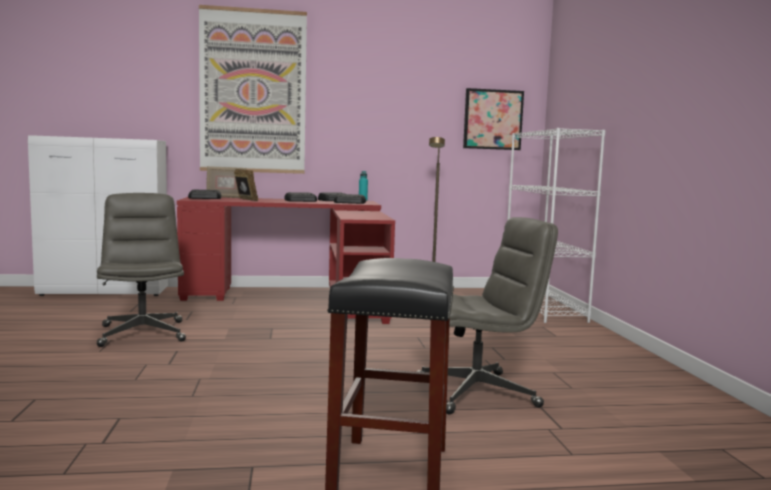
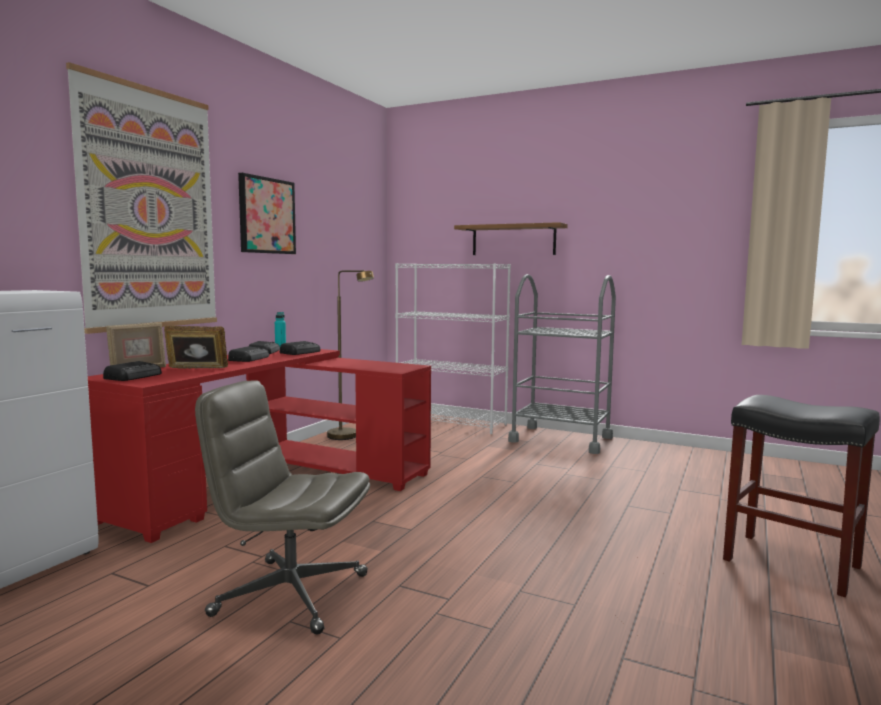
camera: 55 degrees left, 0 degrees up
(477, 392) = (639, 496): grey office chair -> none
(492, 119) = (358, 248): picture -> picture (266, 216)
(595, 345) = (561, 439): none -> grey cart
(614, 101) = (513, 240): none -> shelf

